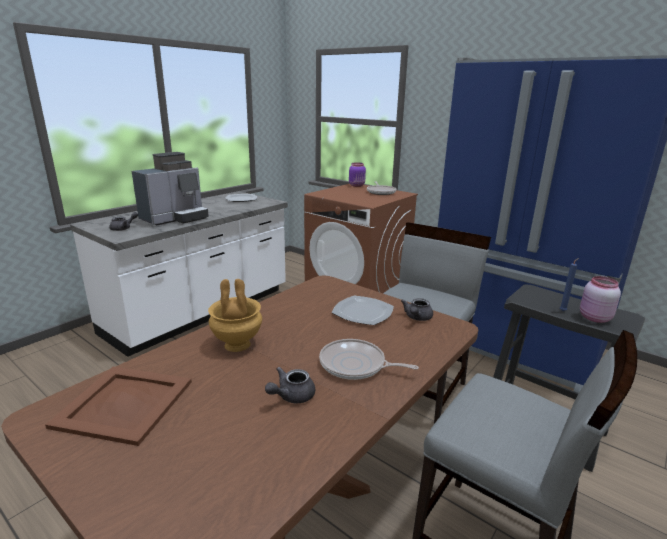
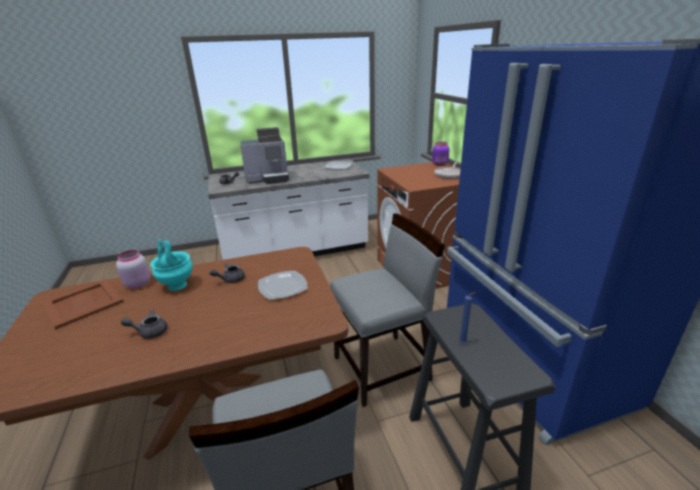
camera: 35 degrees right, 5 degrees up
(236, 345) = (176, 285): brown vase -> turquoise vase
(355, 365) = (213, 326): frying pan -> none
(417, 318) = (312, 304): grey teapot -> grey teapot (230, 279)
(594, 318) = (483, 362): pink jar -> pink jar (137, 284)

